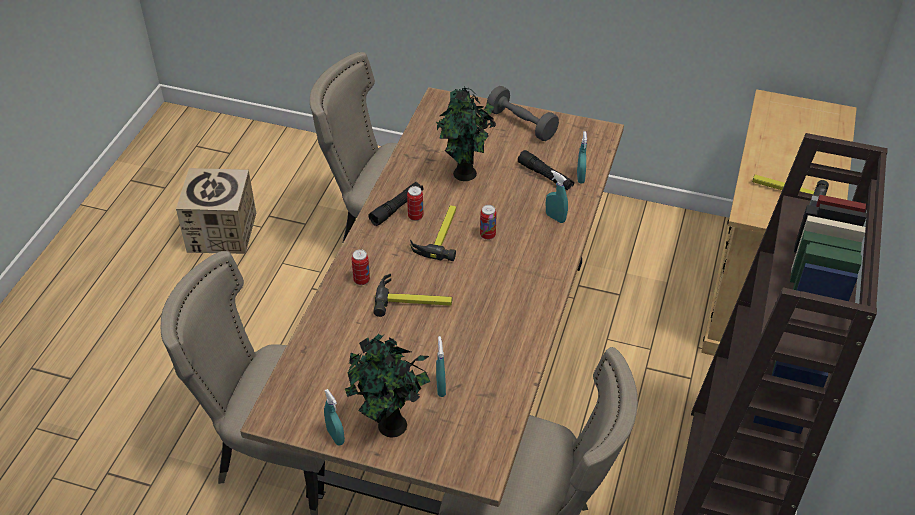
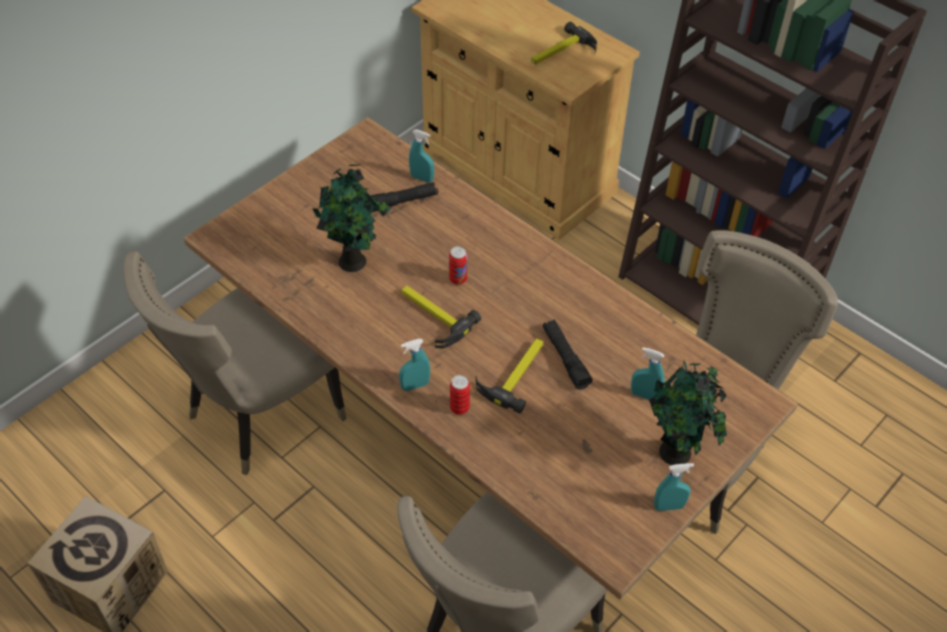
camera: 65 degrees left, 5 degrees up
(397, 208) = (366, 337): black flashlight -> black flashlight (565, 358)
(415, 216) = (391, 327): can -> none
(521, 124) = (309, 187): grey dumbbell -> none
(555, 218) = (466, 219): turquoise spray bottle -> turquoise spray bottle (415, 385)

